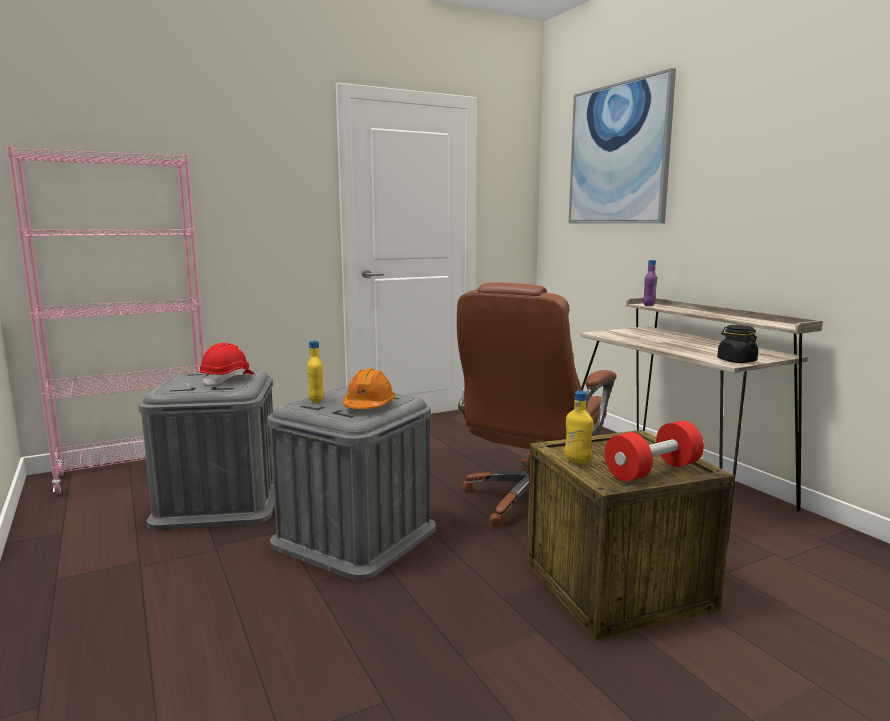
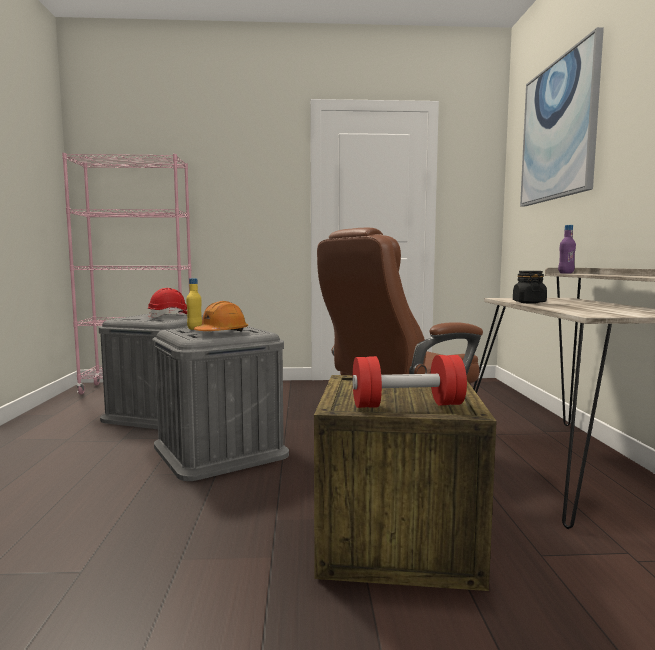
camera: 25 degrees right, 5 degrees down
(577, 460) = (346, 389): yellow bottle -> none
(736, 361) = (603, 314): black jar -> black jar (528, 302)

